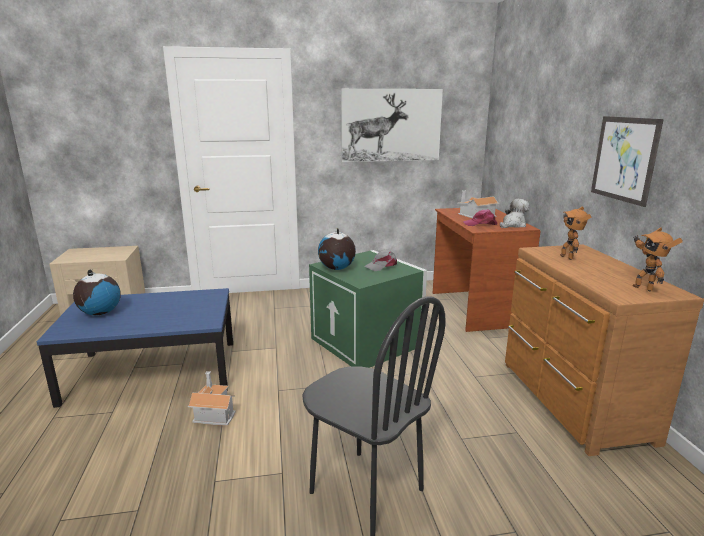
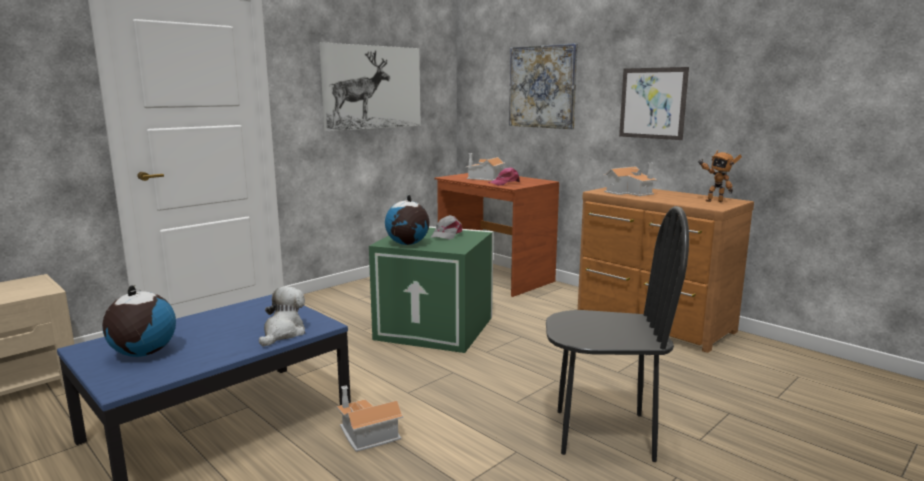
camera: 35 degrees left, 5 degrees down
(513, 225) = (532, 181): plush toy -> plush toy (283, 333)
(540, 130) = (542, 87): none -> picture
(568, 257) = (630, 192): toy robot -> toy house

